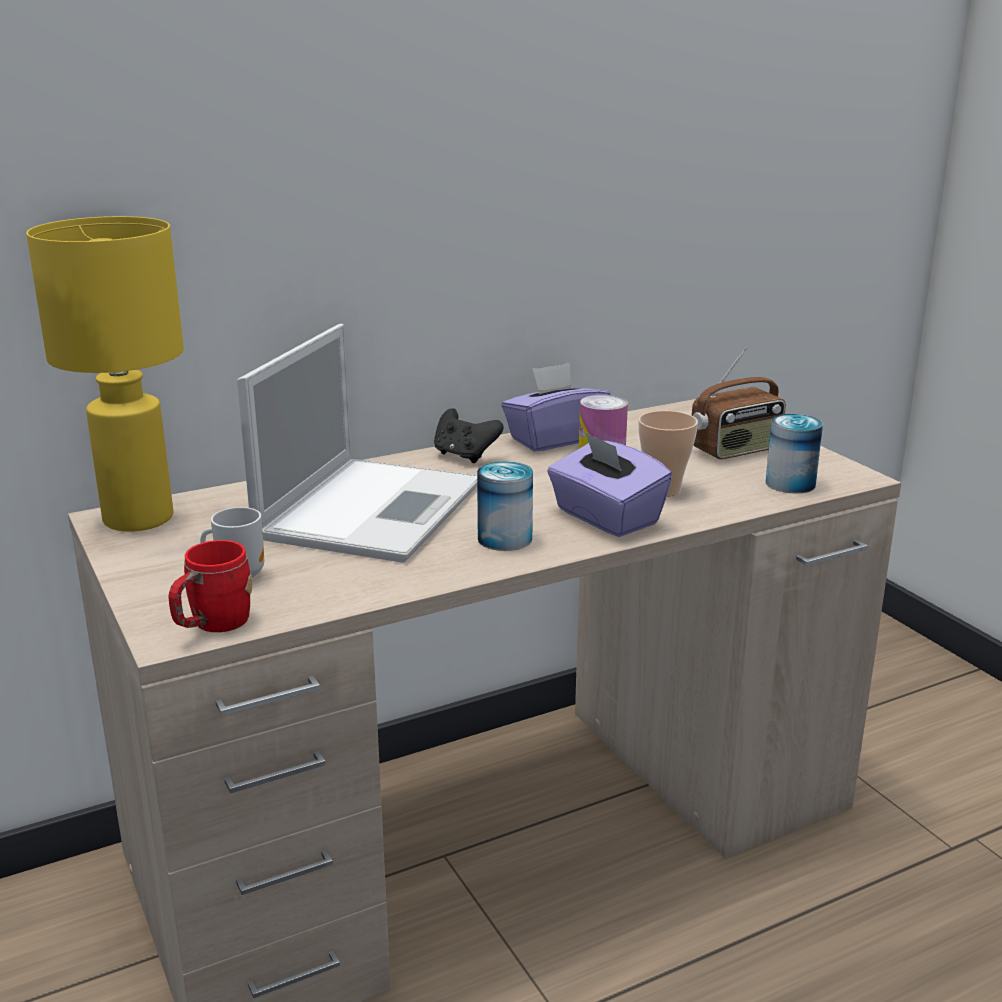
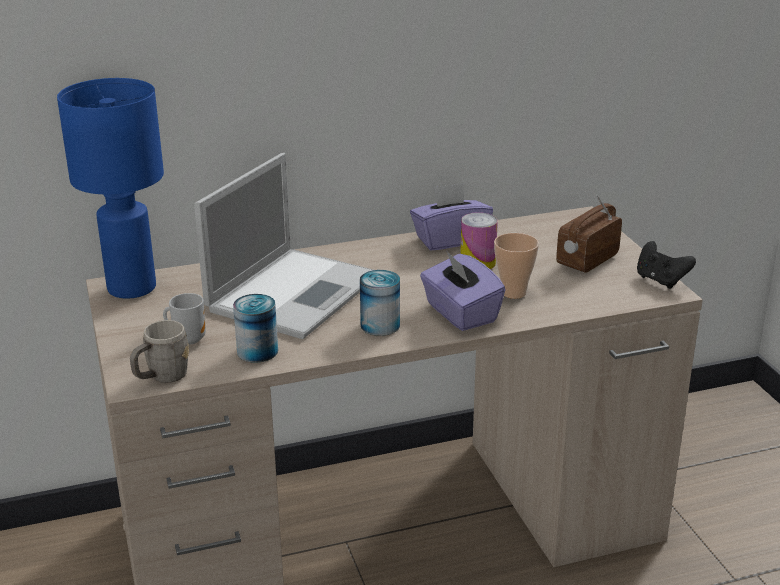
camera: 10 degrees right, 5 degrees up
(140, 519) = (133, 288): yellow table lamp -> blue table lamp
(212, 626) = (161, 377): red mug -> grey mug
(464, 456) = (377, 250): black game controller -> black game controller (660, 280)
(736, 450) = (586, 260): radio -> radio turned 150 degrees clockwise
(790, 483) = (613, 294): can -> can (257, 351)

